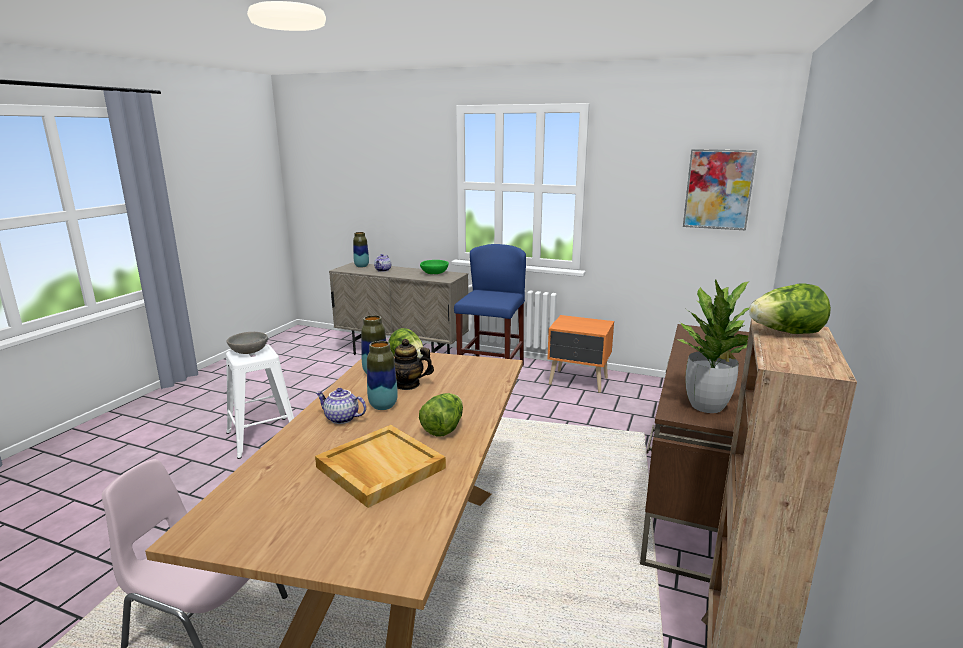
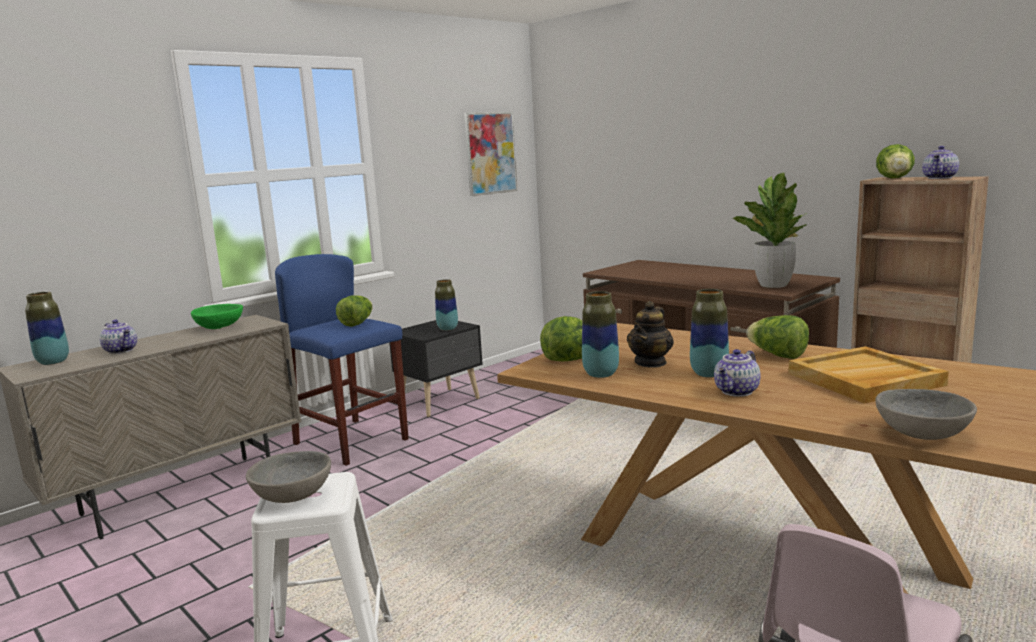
camera: 65 degrees left, 5 degrees down
(245, 489) = (922, 434): none -> grey bowl
(496, 298) = (357, 323): none -> lettuce
(579, 382) = (441, 402): orange nightstand -> black nightstand
(584, 328) = (447, 329): none -> vase
(796, 353) = (940, 178): none -> teapot

